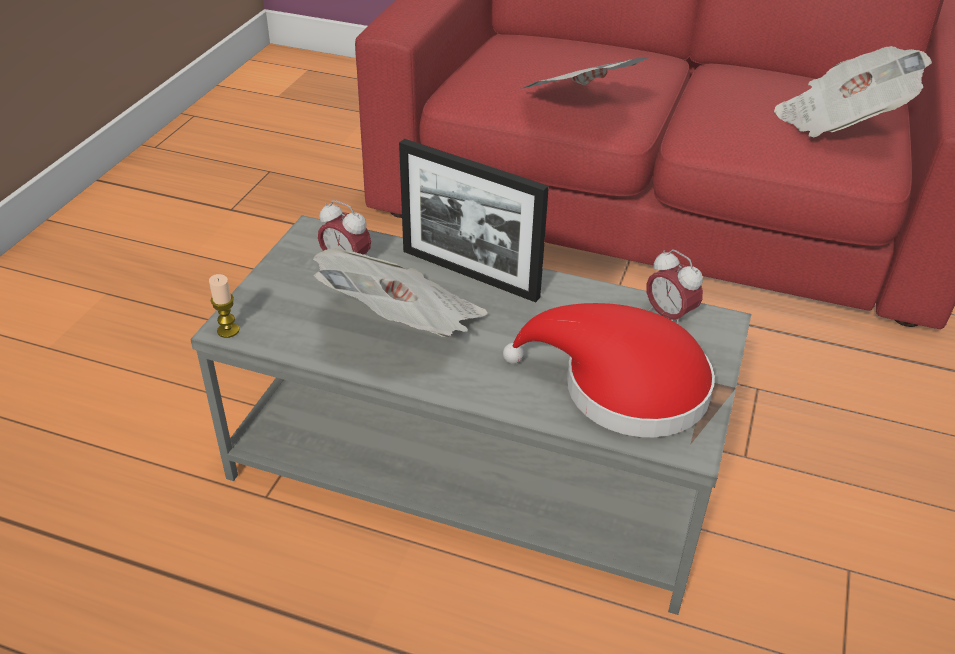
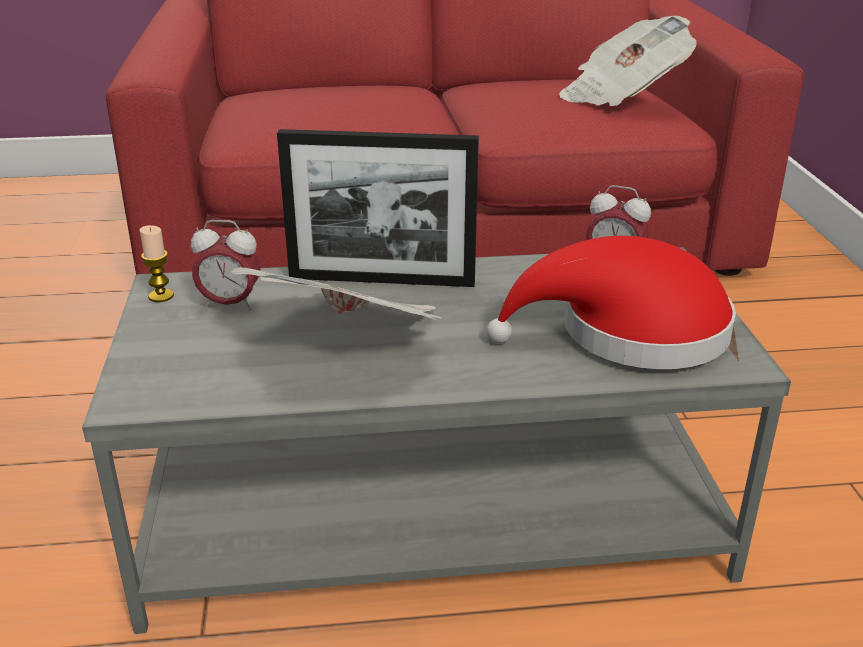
camera: 25 degrees left, 10 degrees down
(228, 330) = (130, 404): candle -> candle (161, 296)
(579, 104) = (376, 122): newspaper -> none

